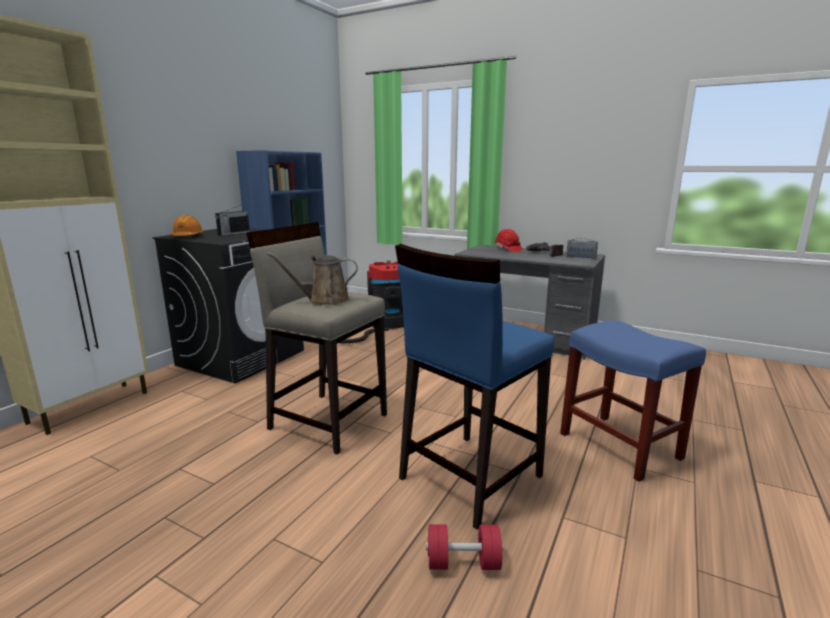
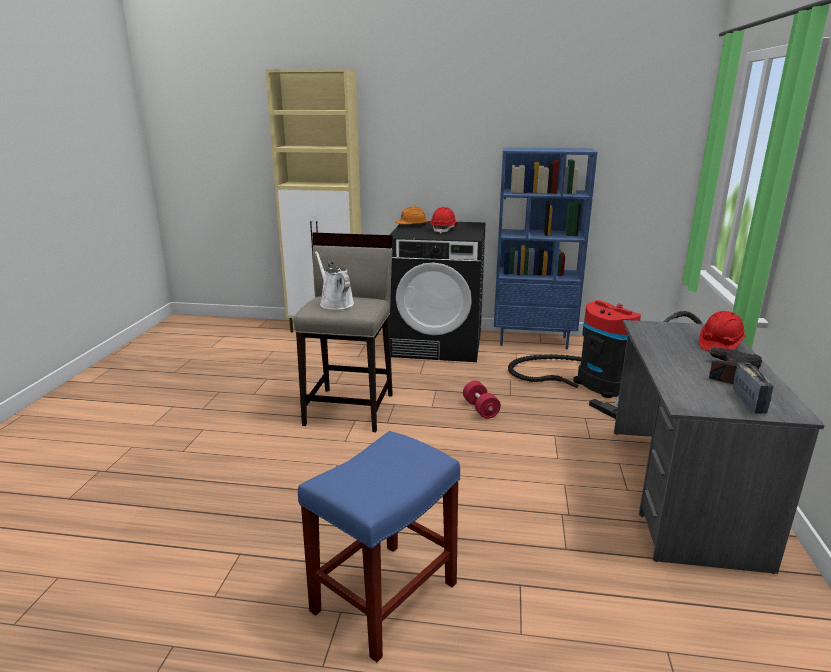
camera: 70 degrees right, 5 degrees up
(233, 233) = (444, 230): radio -> red hard hat
(324, 300) = (335, 303): brown watering can -> white watering can
(463, 563) = (182, 506): red dumbbell -> red dumbbell (480, 409)
(469, 477) = (287, 493): blue stool -> none

